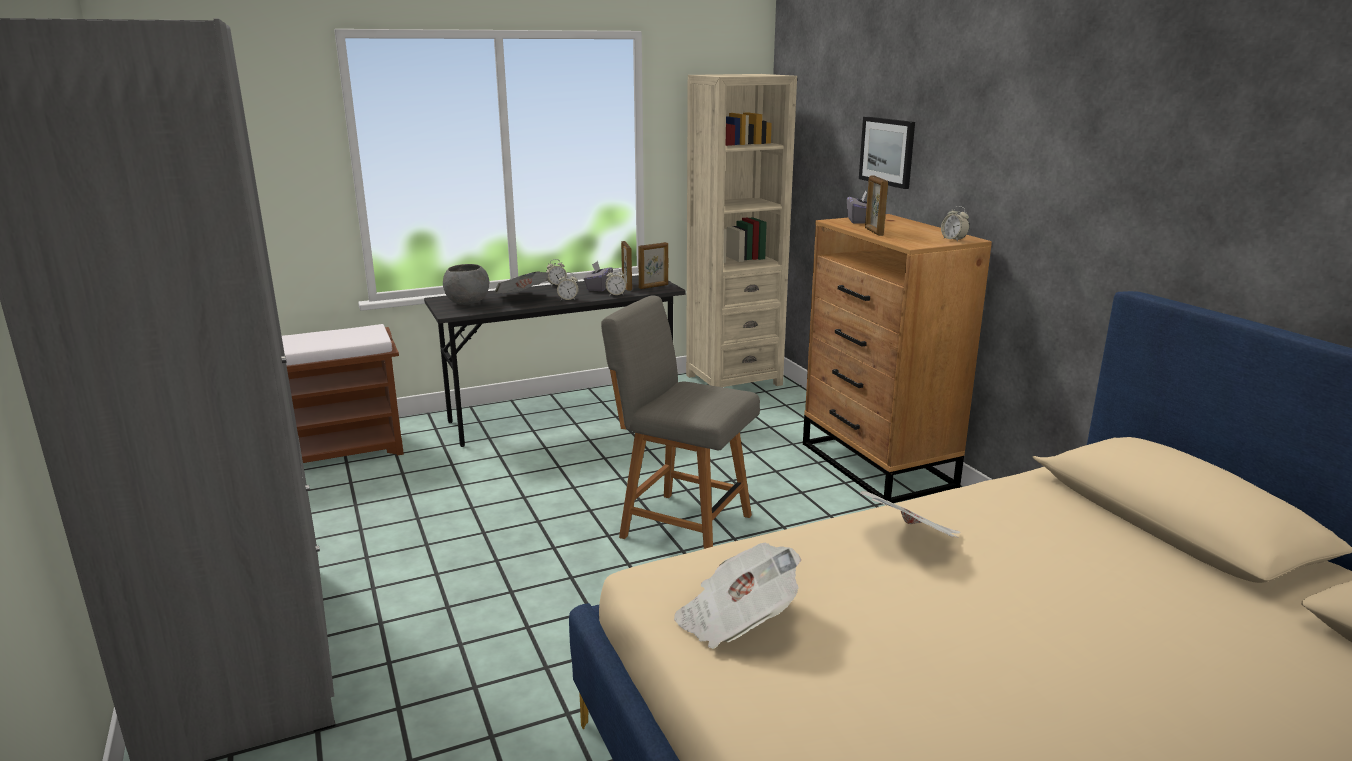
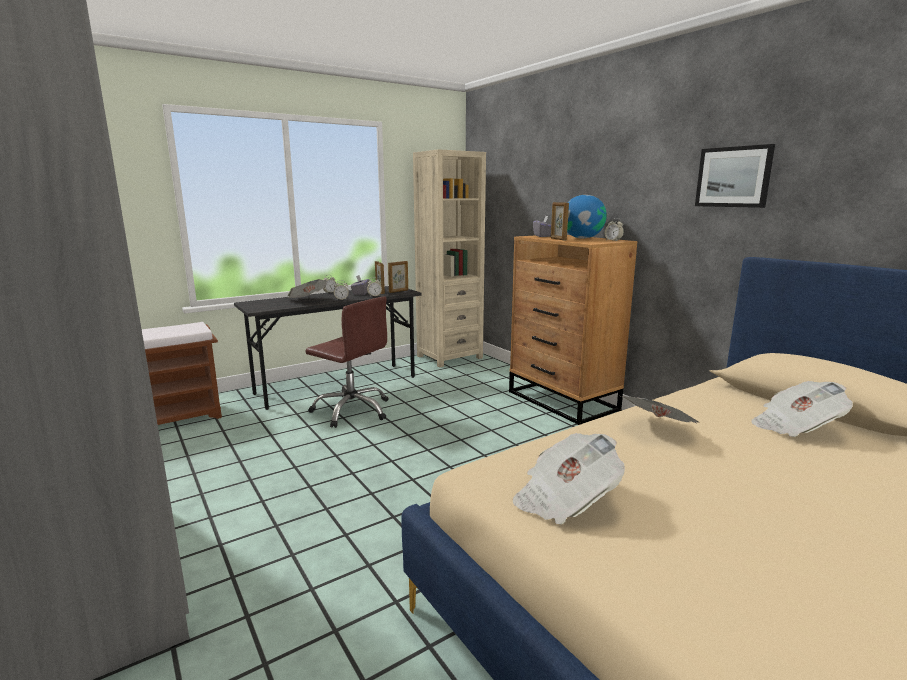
camera: 10 degrees left, 5 degrees down
(468, 303) = (268, 304): grey bowl -> none
(574, 457) = (352, 410): none -> brown office chair
(681, 525) = (443, 449): grey chair -> none
(887, 151) = (554, 193): picture -> picture (733, 177)
(914, 229) = (582, 238): none -> globe
(1104, 552) = (795, 427): none -> newspaper

